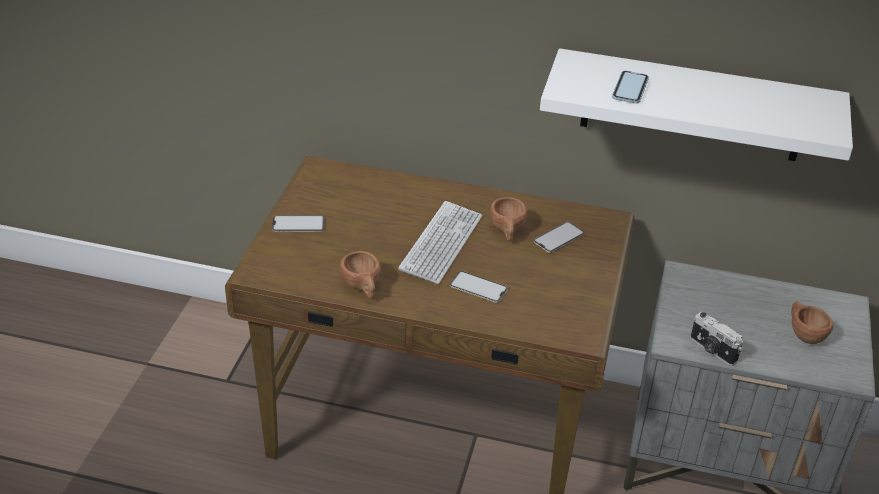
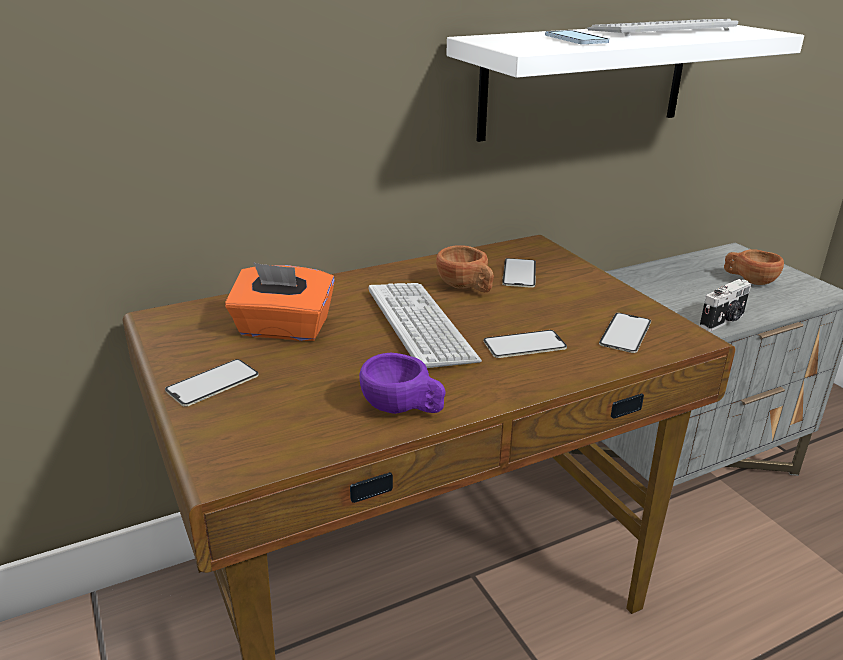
camera: 40 degrees left, 10 degrees down
(363, 287) = (403, 408): brown cup -> purple cup
(368, 208) = (283, 329): none -> orange tissue box
(549, 313) = (625, 333): none -> phone
(712, 350) = (723, 321): camera -> camera turned 45 degrees counterclockwise
(745, 95) = (662, 30): none -> keyboard

